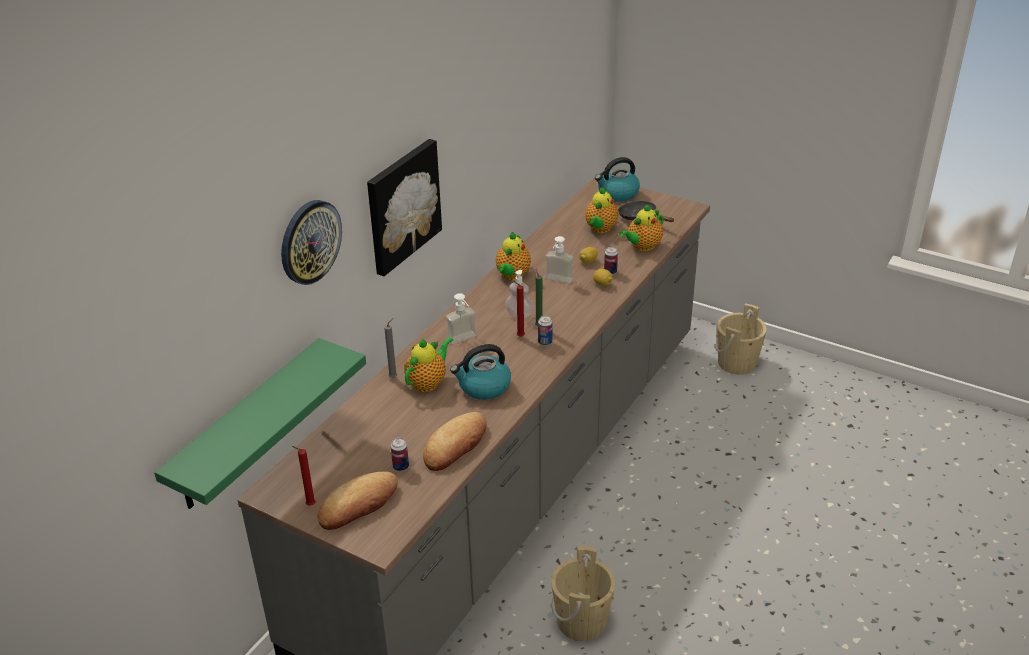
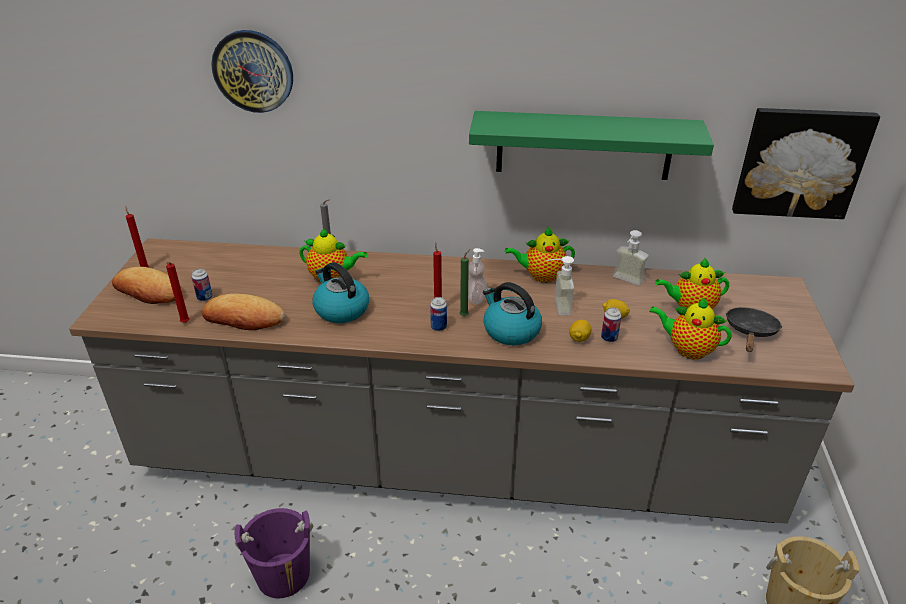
camera: 65 degrees right, 0 degrees up
(247, 426) = (170, 190): green shelf -> green shelf (584, 145)
(401, 205) = (398, 109): picture -> picture (800, 162)
(437, 484) = (185, 323): none -> red candle
(464, 341) = (409, 279): soap dispenser -> soap dispenser (625, 281)
(581, 621) = (283, 574): beige bucket -> purple bucket
(617, 194) = (781, 302): kettle -> kettle (510, 331)

